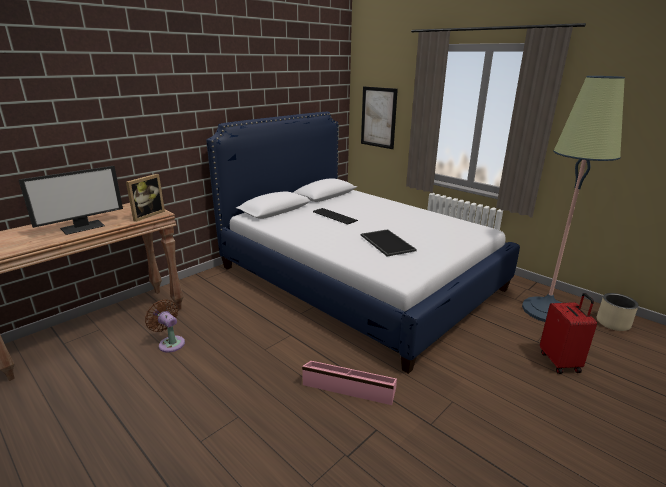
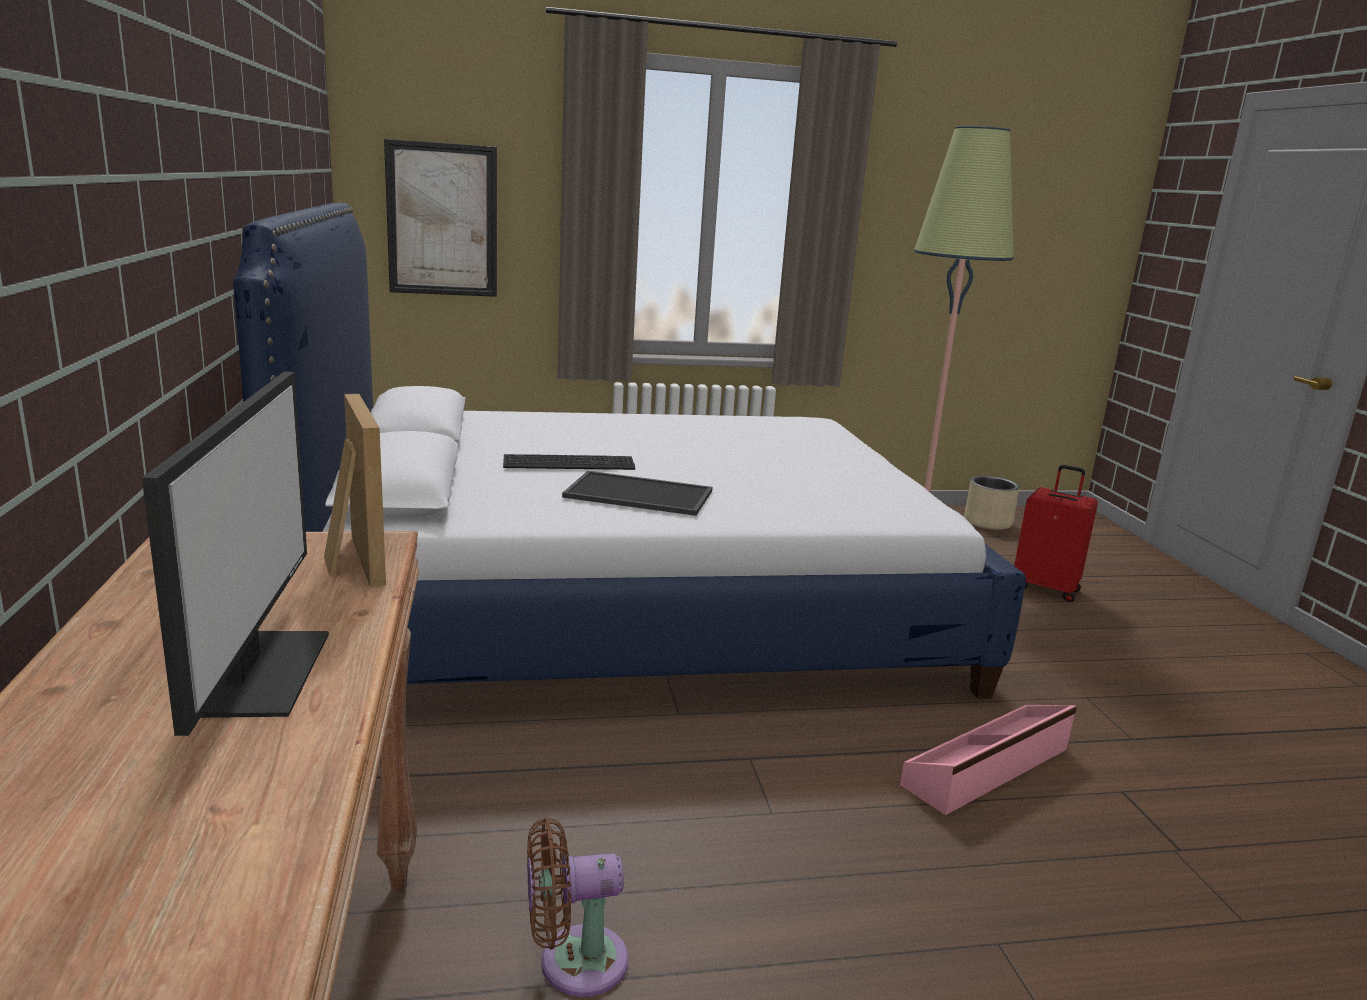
camera: 55 degrees left, 5 degrees down
(386, 242) = (781, 476): tray -> tray (637, 494)

